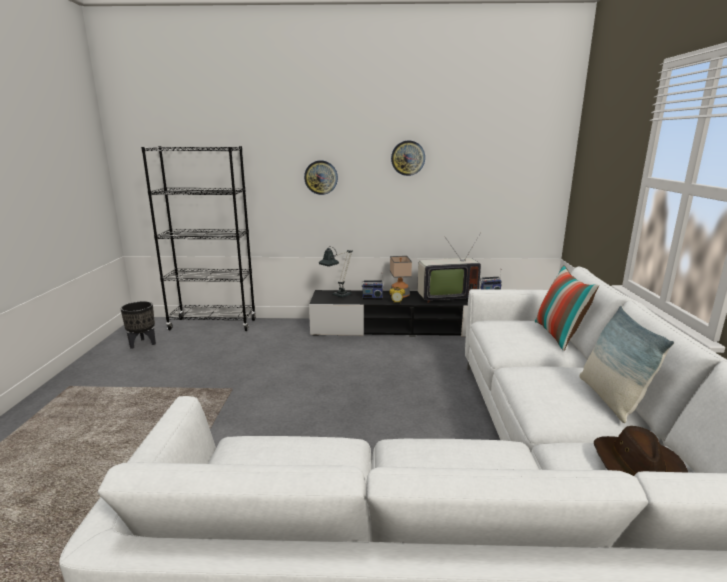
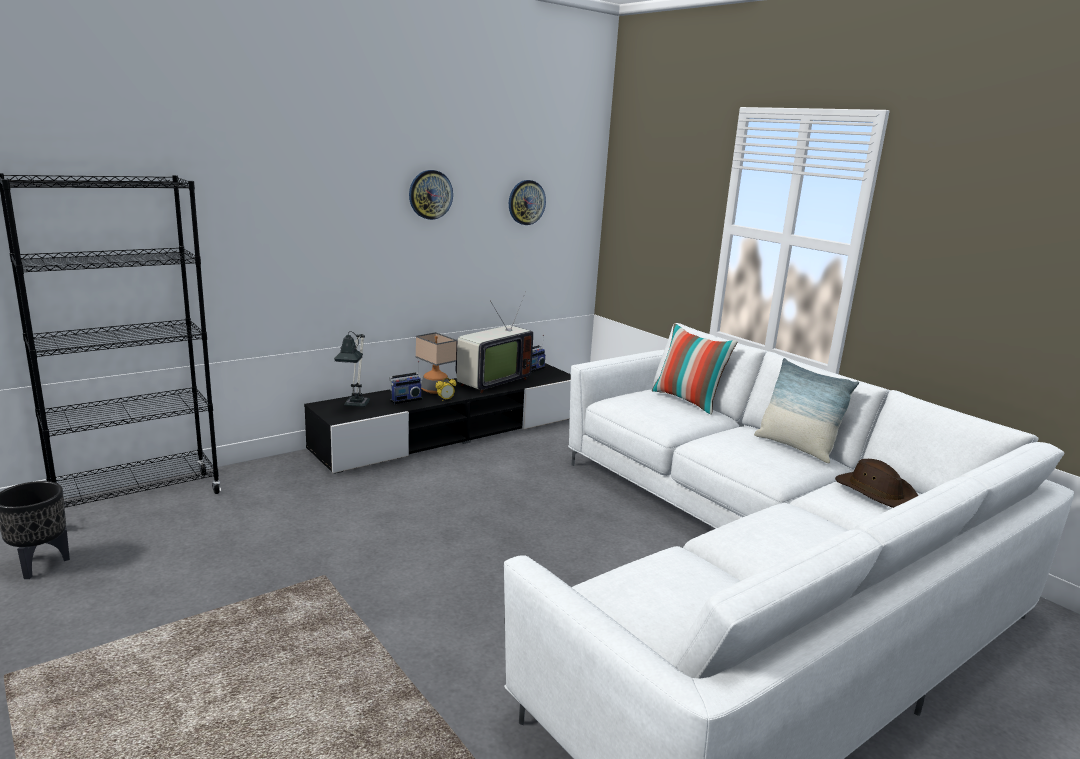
camera: 40 degrees left, 0 degrees up
(321, 177) = (310, 225): wall clock -> wall clock (526, 202)

